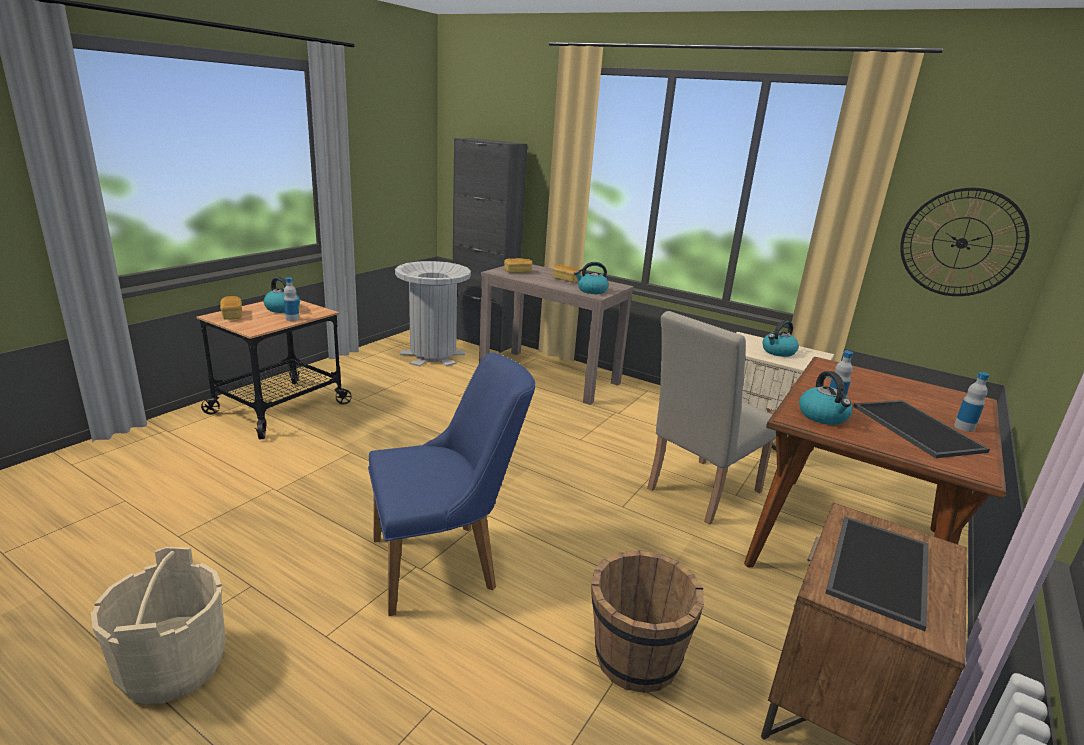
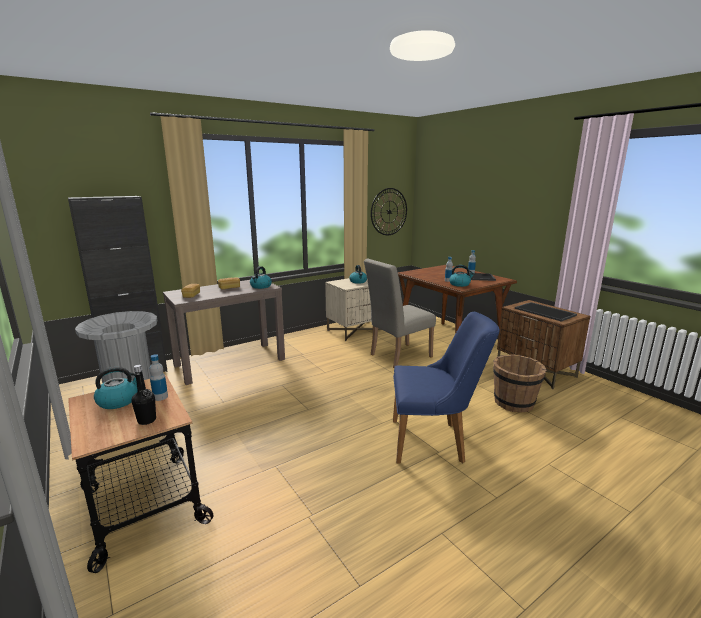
camera: 65 degrees left, 5 degrees down
(172, 666) = (525, 577): beige bucket -> none
(232, 315) = (104, 431): bread -> none
(250, 323) = (147, 420): none -> black bottle
(446, 562) = (435, 441): blue chair -> blue chair turned 90 degrees clockwise
(698, 492) = (397, 356): beige chair -> beige chair turned 75 degrees clockwise

